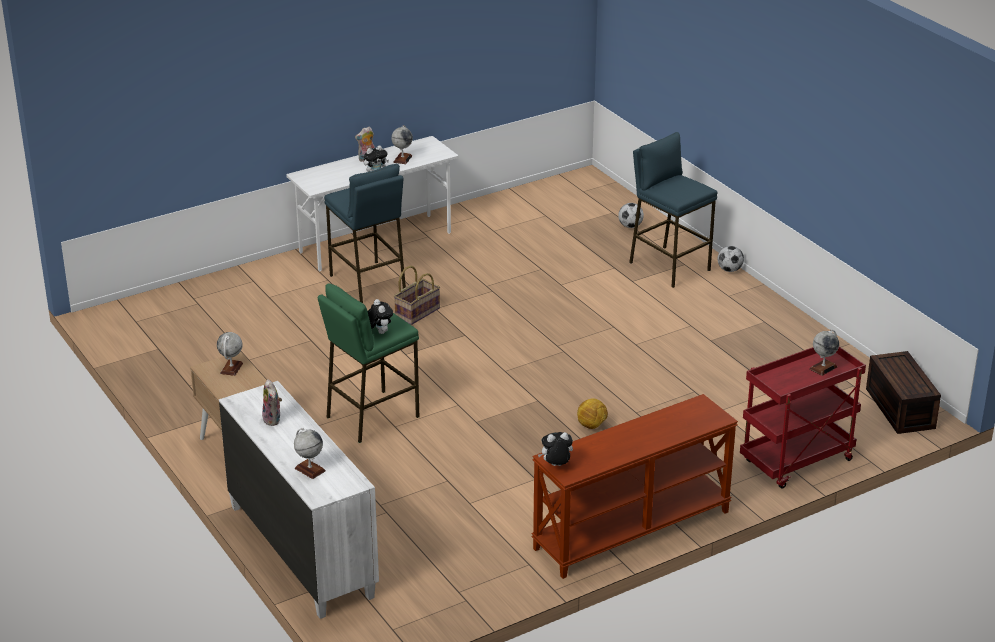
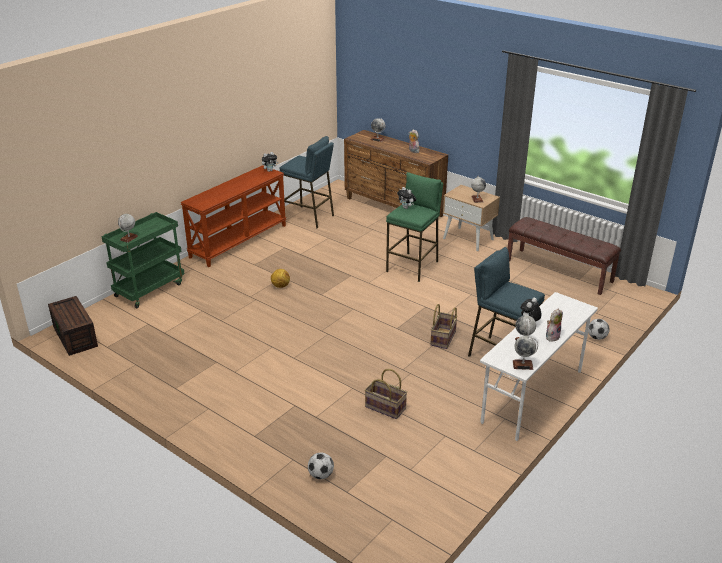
camera: 160 degrees right, 0 degrees up
(169, 365) = (559, 271): none -> brown bench
(301, 550) = (393, 207): white dresser -> brown dresser
(422, 145) = (523, 365): none -> globe
(537, 261) = (385, 408): none -> basket
(669, 266) = (268, 430): blue stool -> blue stool (309, 217)
(729, 270) = (211, 439): football -> football (596, 337)
(796, 462) = (149, 289): red cart -> green cart

